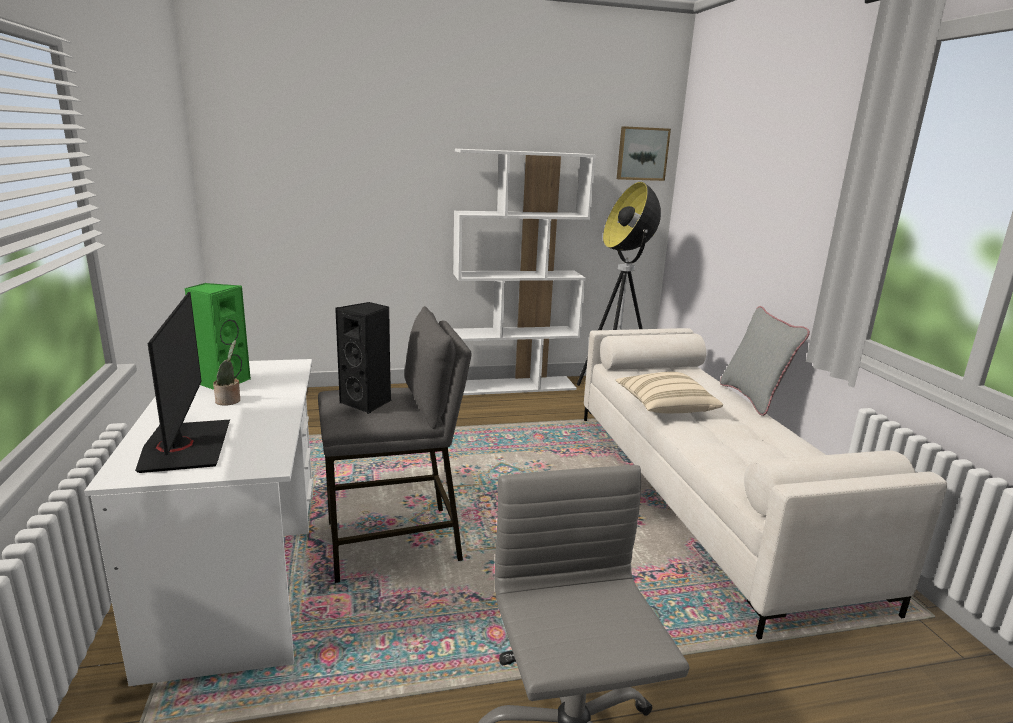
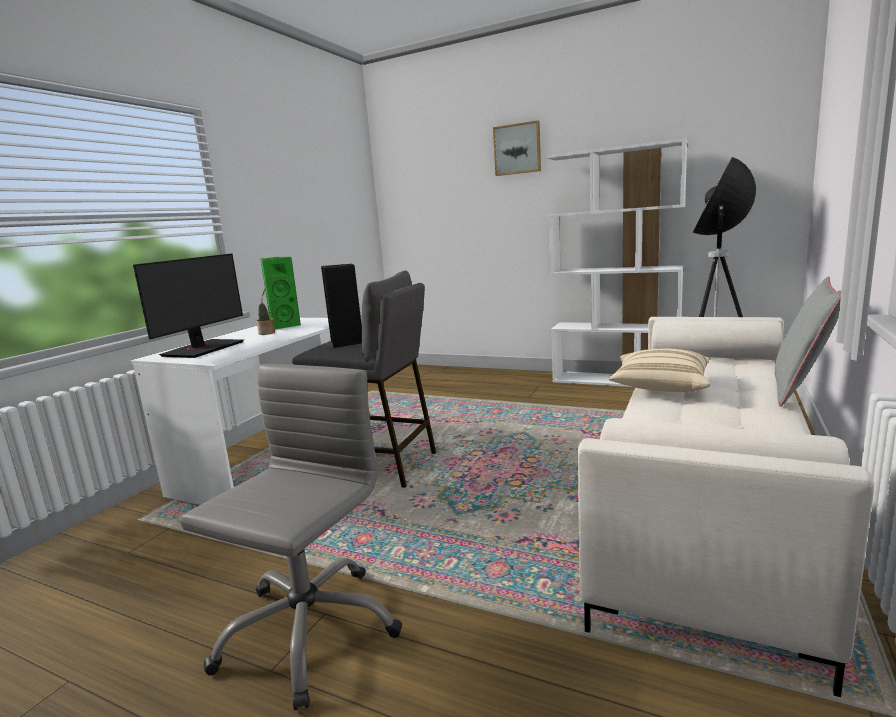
camera: 40 degrees right, 5 degrees down
(642, 153) = (764, 131): picture -> picture (517, 149)

